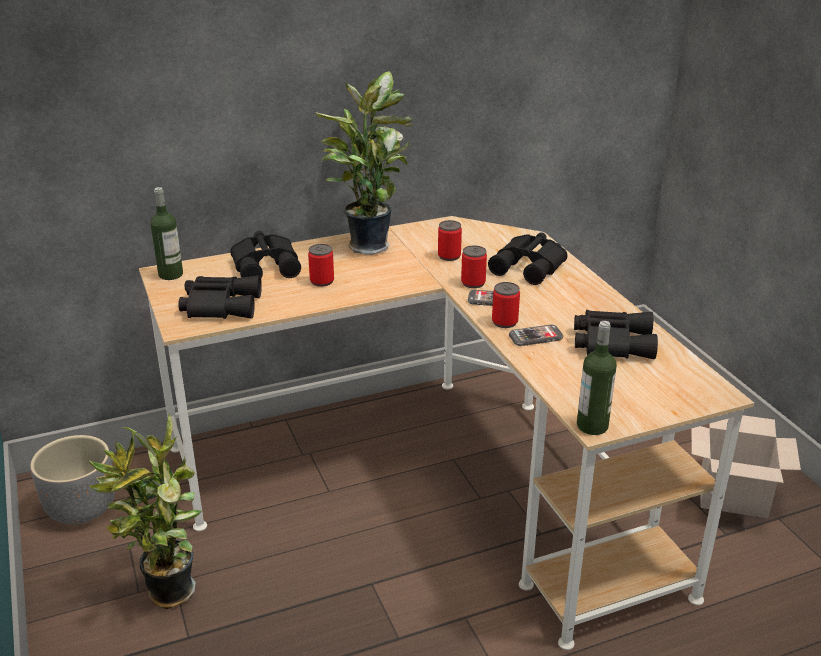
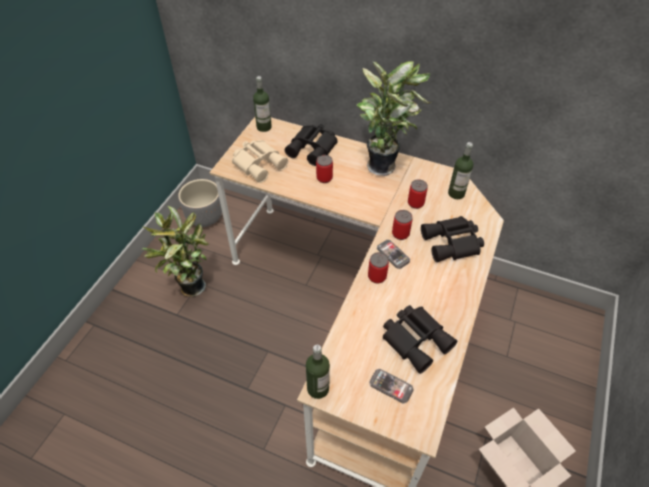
camera: 45 degrees right, 20 degrees up
(220, 305) = (259, 163): black binoculars -> beige binoculars
(474, 233) = (456, 193): none -> bottle
(535, 337) = (378, 301): phone -> phone (391, 386)

